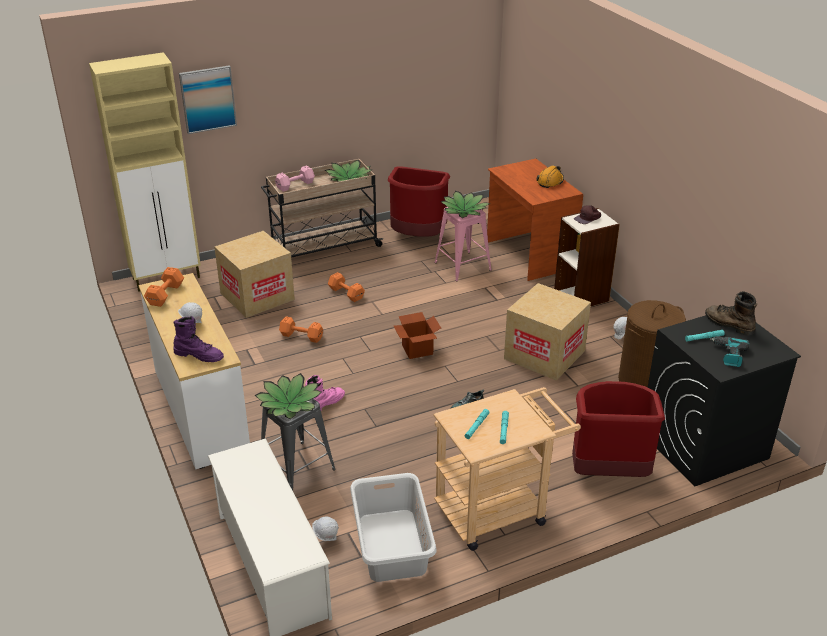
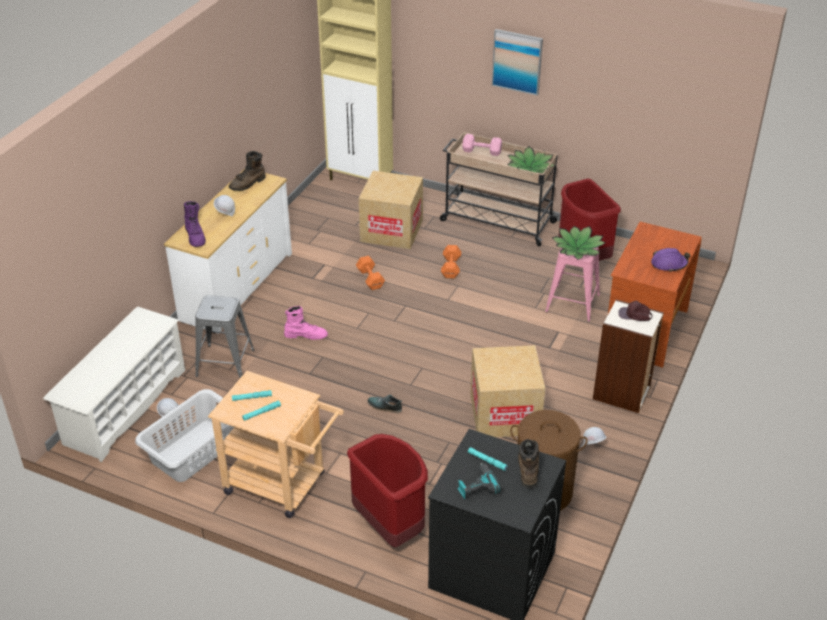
camera: 50 degrees right, 5 degrees up
(166, 294) = (248, 184): orange dumbbell -> brown boot
(208, 99) = (424, 41): picture -> picture (517, 61)
(290, 404) = (216, 307): potted plant -> none
(417, 350) = (424, 343): cardboard box -> none
(550, 181) = (669, 264): orange hard hat -> purple hard hat

